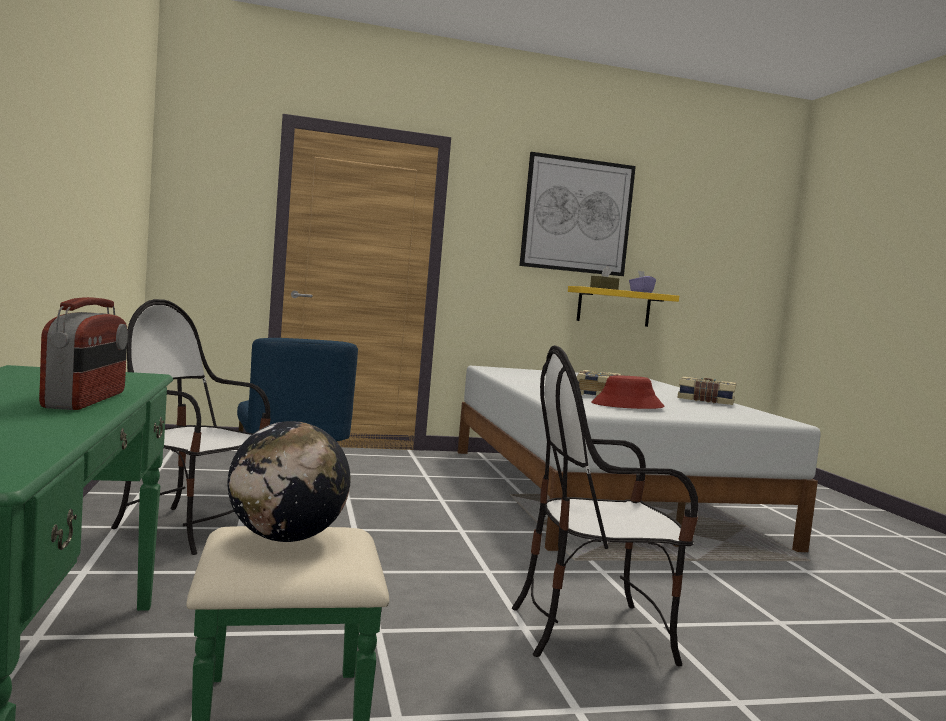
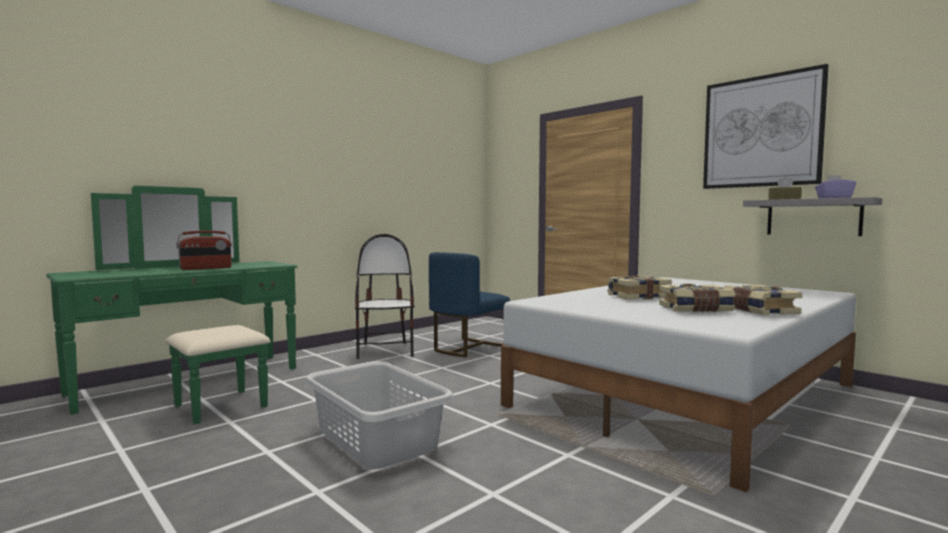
camera: 60 degrees right, 0 degrees up
(285, 538) = (223, 329): globe -> none
(593, 632) = (377, 438): chair -> grey laundry basket
(614, 307) = (813, 217): yellow shelf -> grey shelf
(627, 406) = (607, 304): red hat -> none
(685, 404) = (696, 309): none -> book

